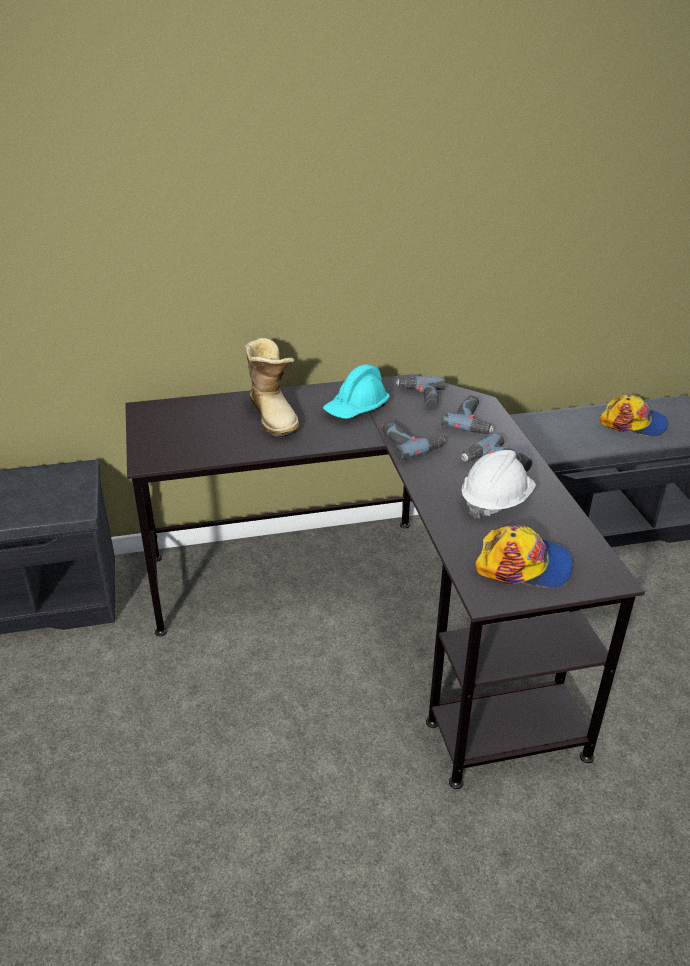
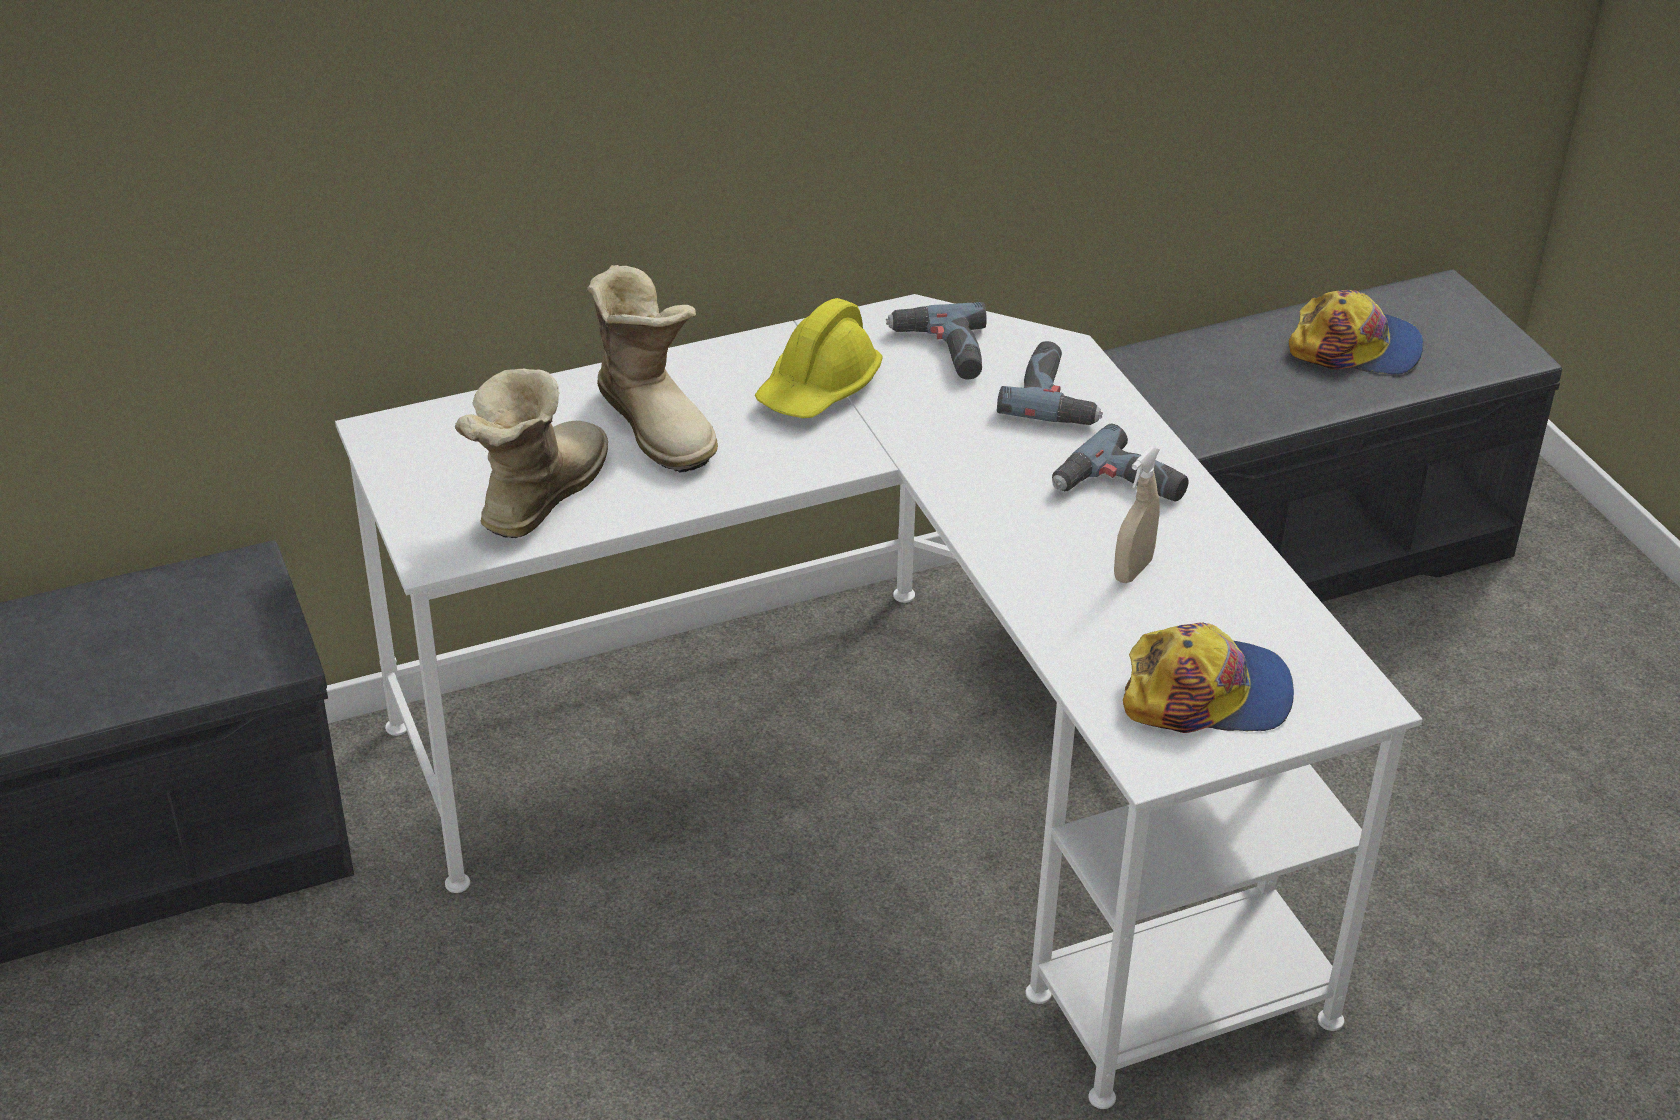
camera: 10 degrees left, 5 degrees up
(205, 441) = (536, 496): none -> boot
(356, 408) = (818, 388): turquoise hard hat -> yellow hard hat
(373, 611) = (879, 788): black desk -> white desk
(410, 443) = (944, 459): power drill -> none
(495, 501) = (1133, 570): white hard hat -> beige spray bottle

